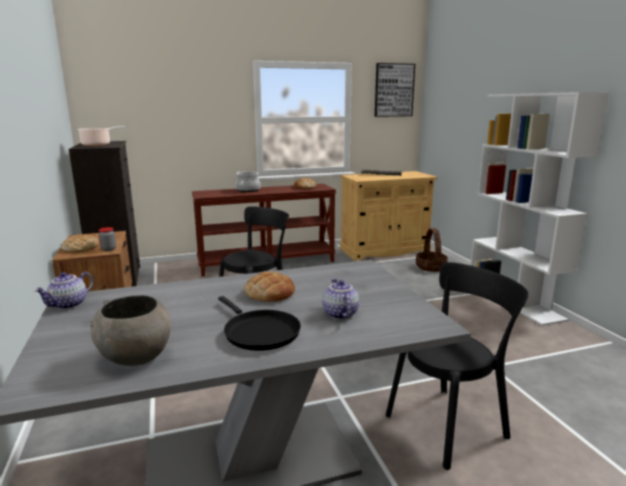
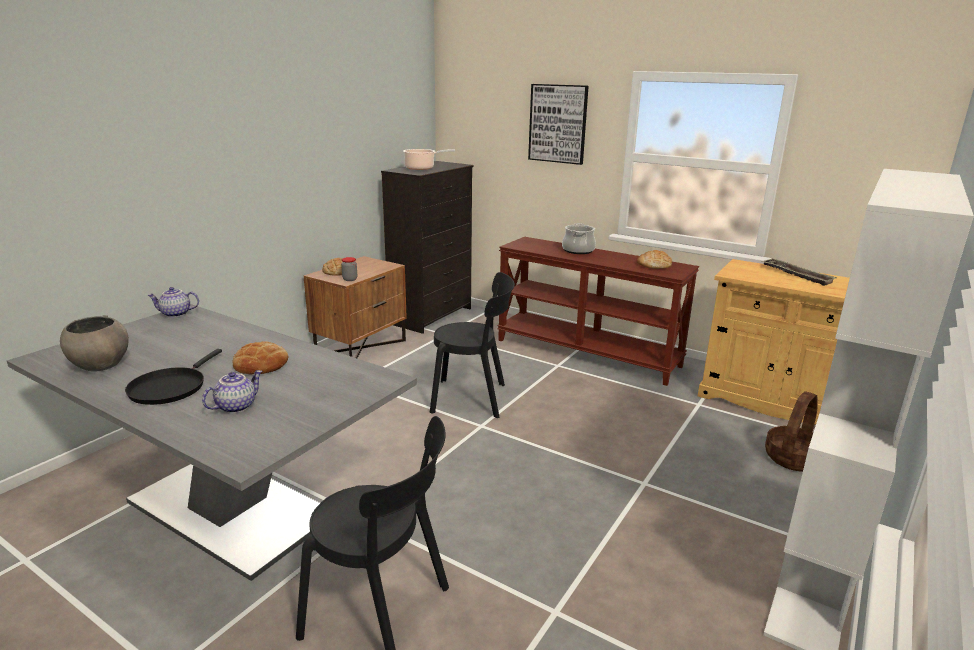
camera: 50 degrees right, 5 degrees up
(394, 90) = (883, 126): picture -> picture (558, 123)

